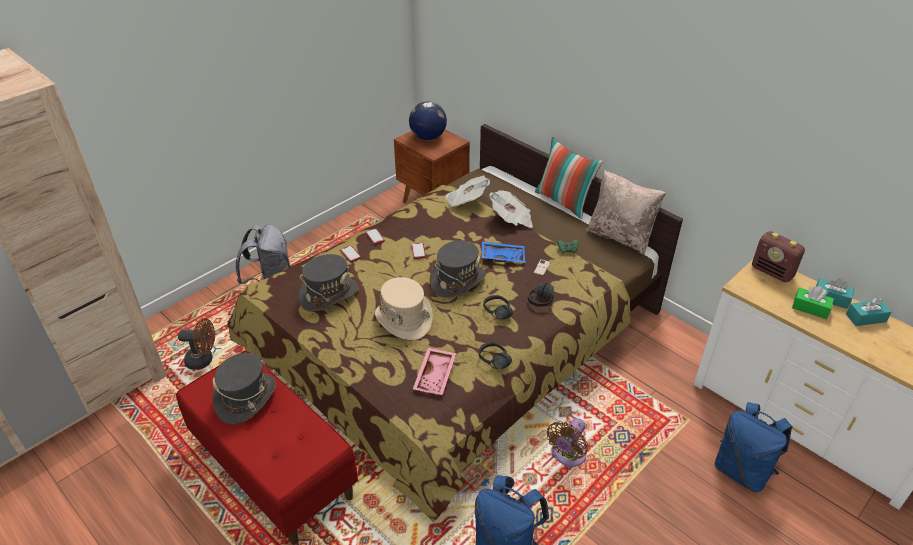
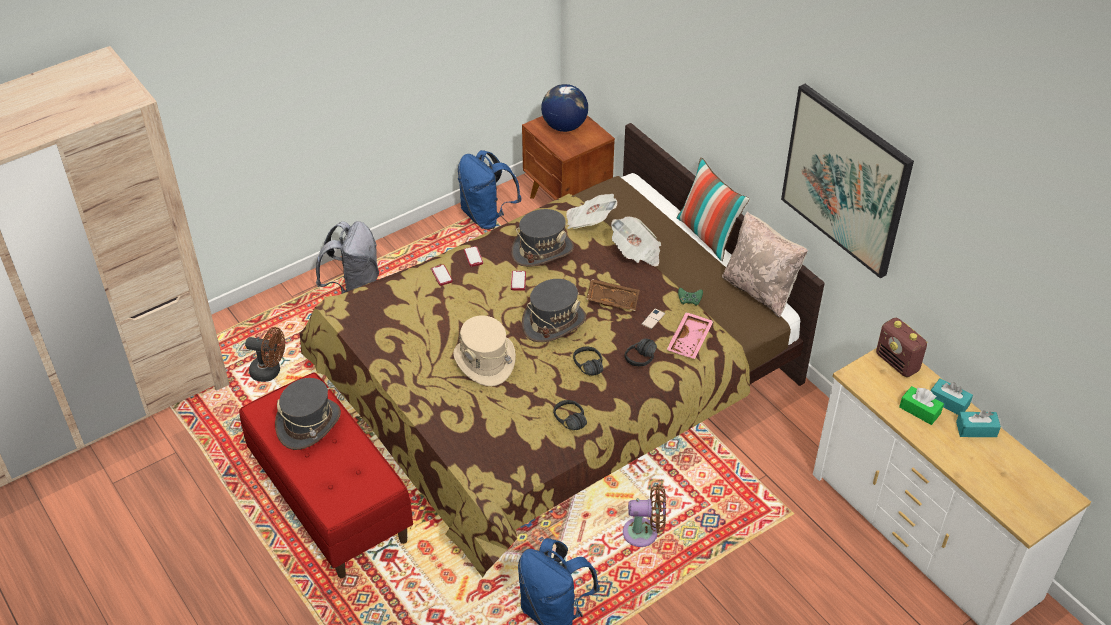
camera: 10 degrees right, 5 degrees up
(328, 294) = (409, 321): grey hat -> grey hat (542, 250)
(436, 376) = (504, 428): pink tray -> pink tray (690, 341)
(503, 256) = (613, 299): blue tray -> brown tray
(568, 456) = (644, 533): brown fan -> brown fan turned 135 degrees counterclockwise
(706, 118) = (846, 180): none -> picture
(742, 471) = (831, 576): blue backpack -> blue backpack (487, 216)

